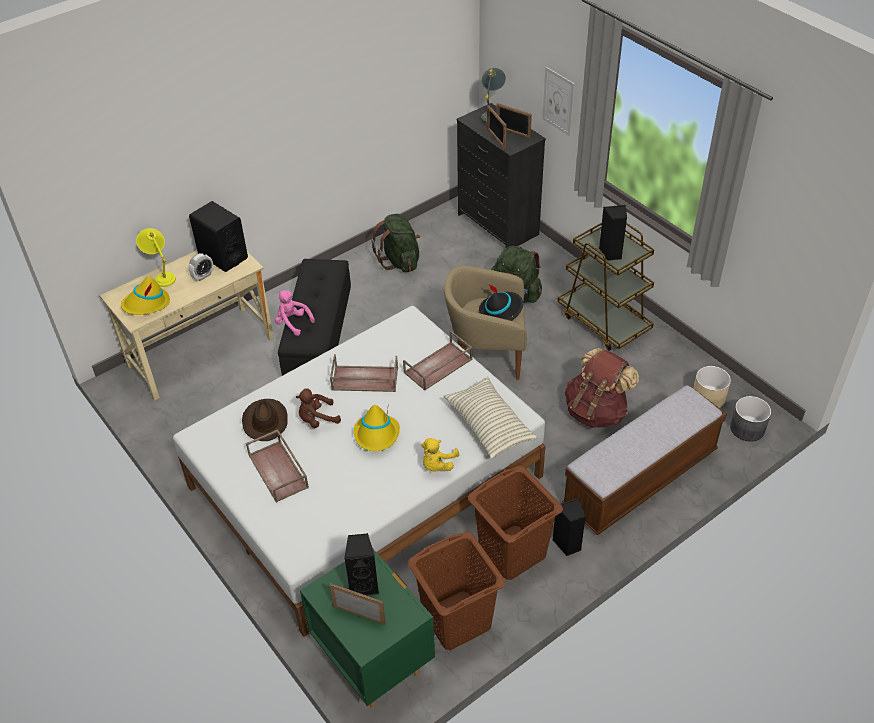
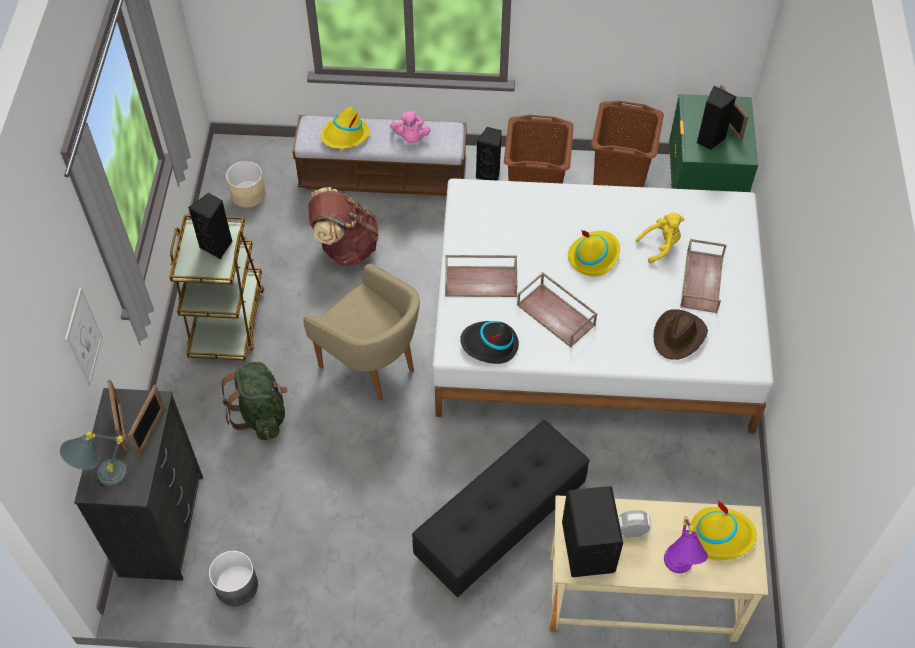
camera: 140 degrees left, 10 degrees up
(162, 276) = (677, 570): yellow table lamp -> purple table lamp
(292, 323) = (547, 481): pink plush toy -> pink plush toy (410, 137)
(317, 419) = (631, 305): brown plush toy -> none
(400, 261) = (320, 559): green backpack -> none
(437, 464) = (569, 200): yellow plush toy -> yellow plush toy (660, 245)
(489, 425) = (497, 202): pillow -> none
(501, 310) = (349, 320): black hat -> black hat (489, 344)
(669, 416) = (345, 135): none -> yellow hat
(747, 428) = (257, 154): grey planter -> grey planter (236, 586)

